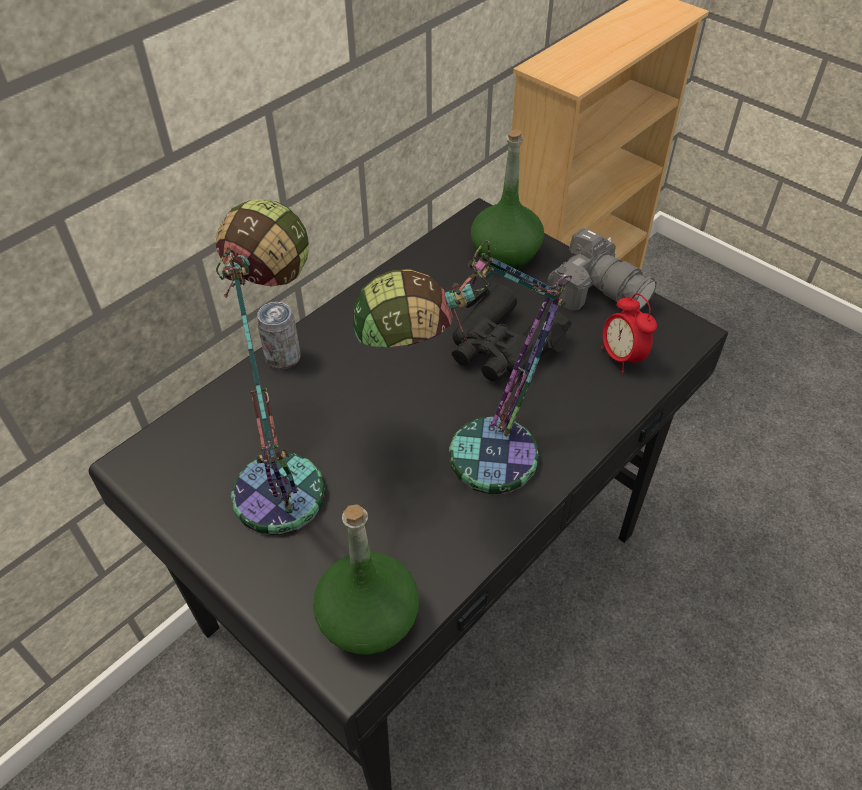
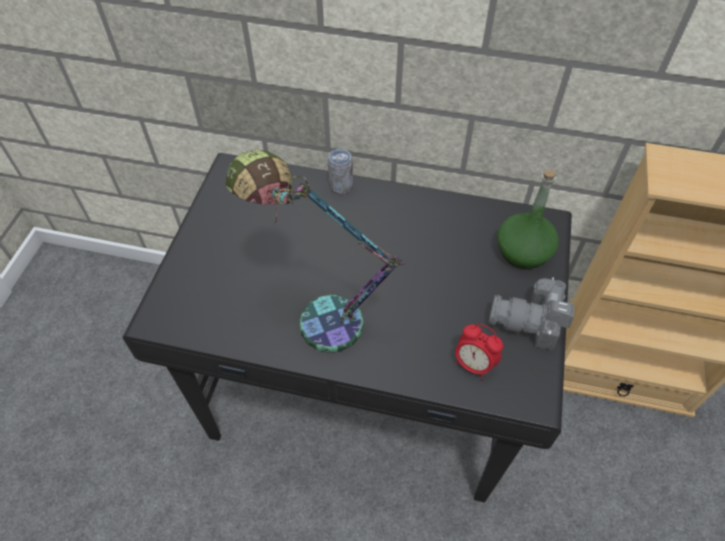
camera: 60 degrees right, 5 degrees up
(288, 472) = (260, 232): table lamp -> none
(368, 618) = (185, 315): green bottle -> none
(503, 346) = (430, 289): black binoculars -> none
(597, 291) = (530, 322): camera -> camera turned 90 degrees clockwise
(621, 357) = (473, 364): alarm clock -> alarm clock turned 90 degrees counterclockwise

